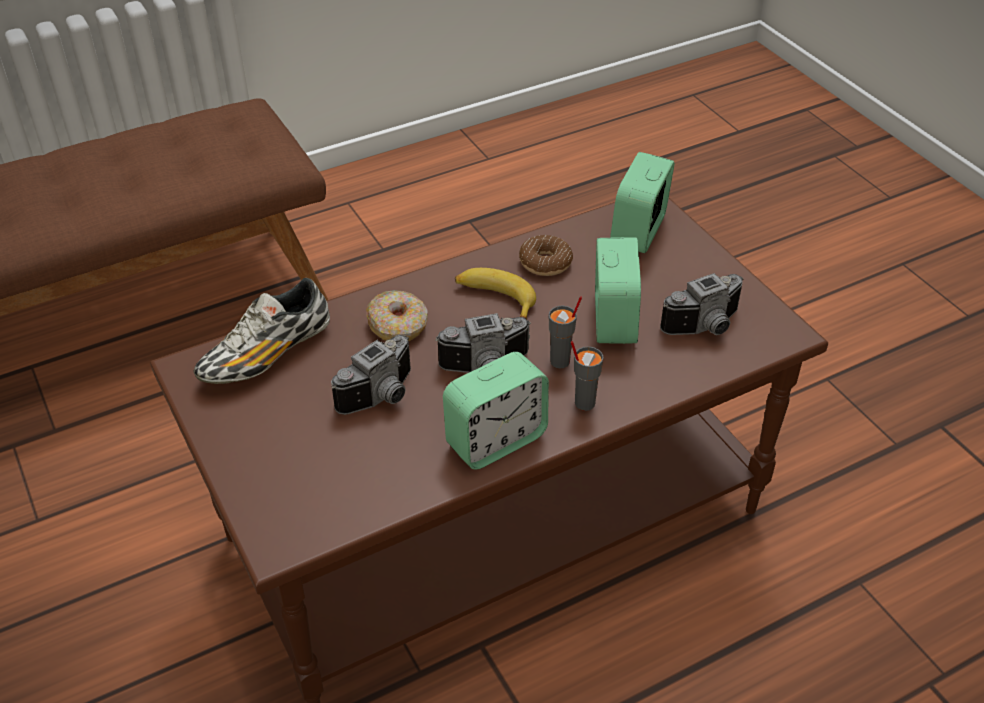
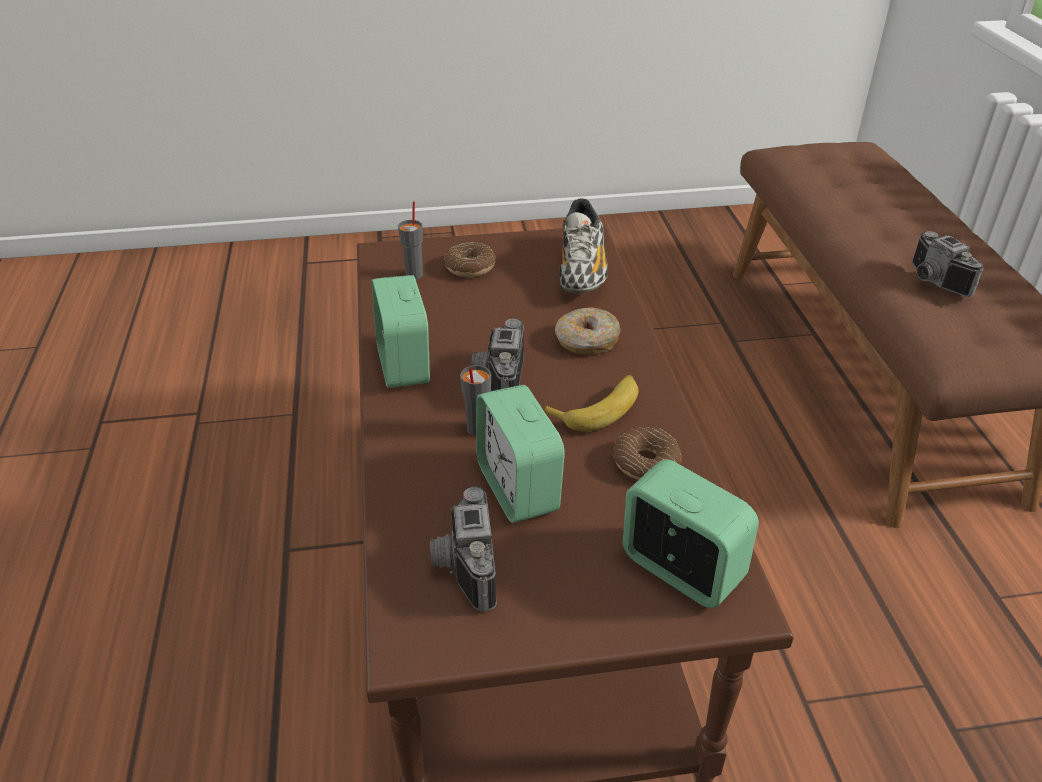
camera: 110 degrees right, 5 degrees down
(267, 355) = (582, 271): shoe -> shoe turned 150 degrees counterclockwise
(288, 447) = (470, 267): none -> donut
(383, 396) = (496, 317): camera -> camera (932, 281)
(584, 403) = (411, 429): grey cup -> grey cup (414, 274)
(613, 320) = (518, 488): alarm clock -> alarm clock turned 45 degrees clockwise

